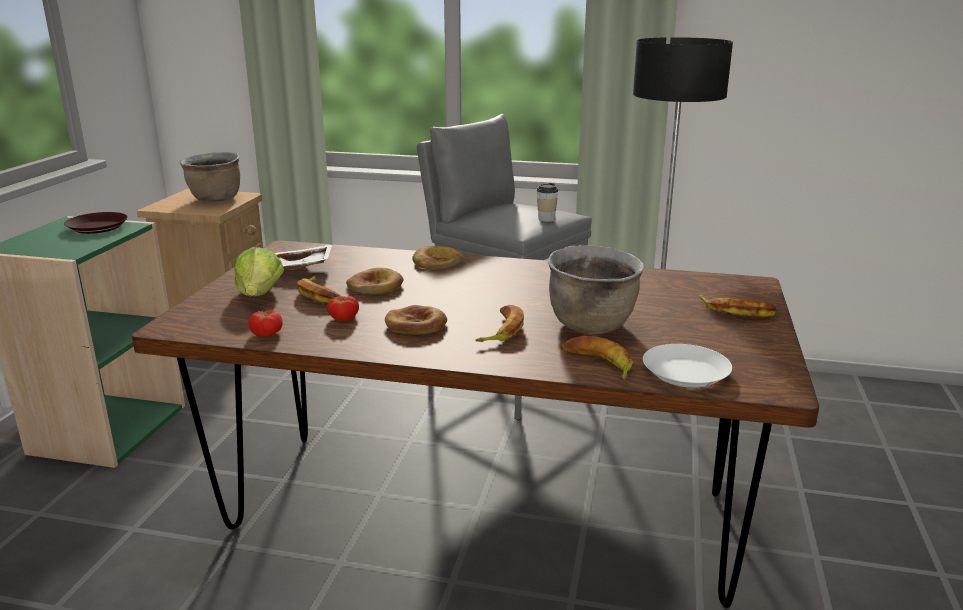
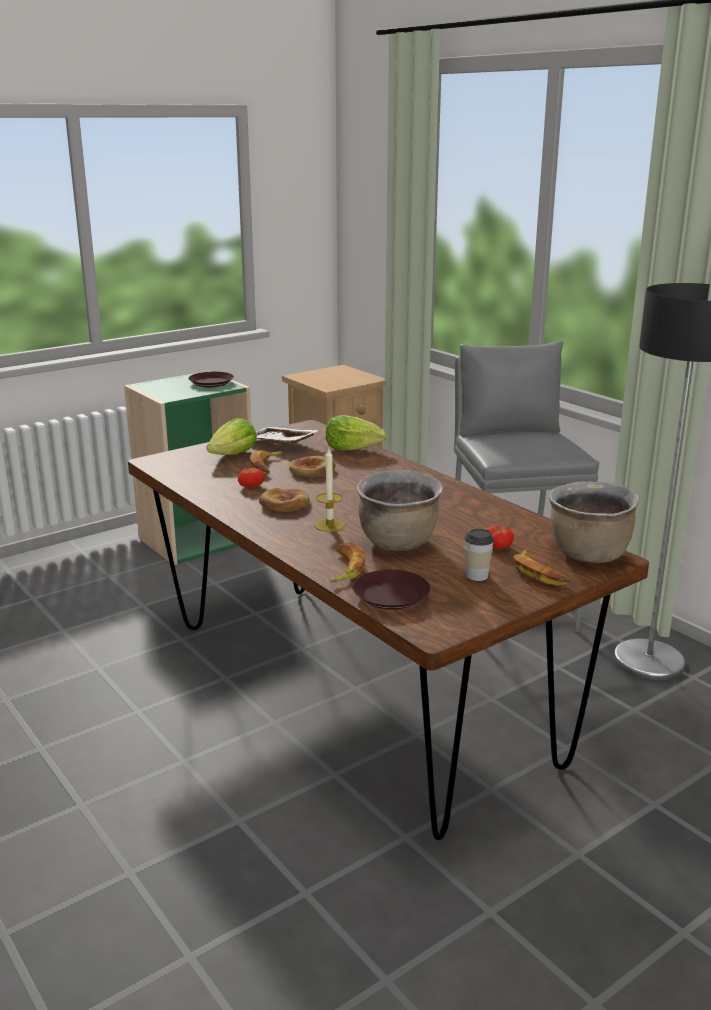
camera: 40 degrees right, 0 degrees up
(215, 199) = (346, 378): brown cooking pot -> brown cooking pot (588, 555)
(267, 333) = (193, 481): tomato -> tomato (498, 546)
(374, 256) = (353, 448): none -> lettuce
(437, 262) = (388, 465): bread -> none
(501, 330) = (329, 525): banana -> candle
(546, 219) = (542, 453): cup -> cup (477, 575)
(685, 373) = (390, 596): white plate -> brown plate

